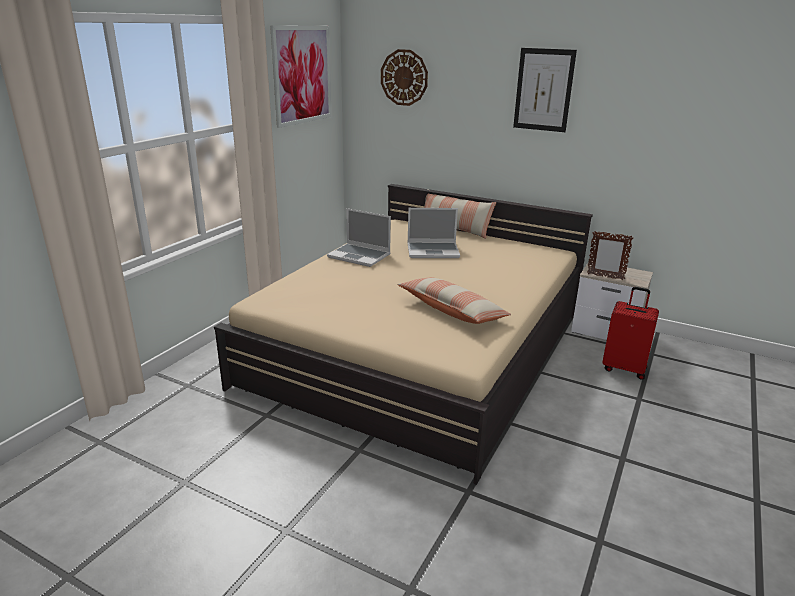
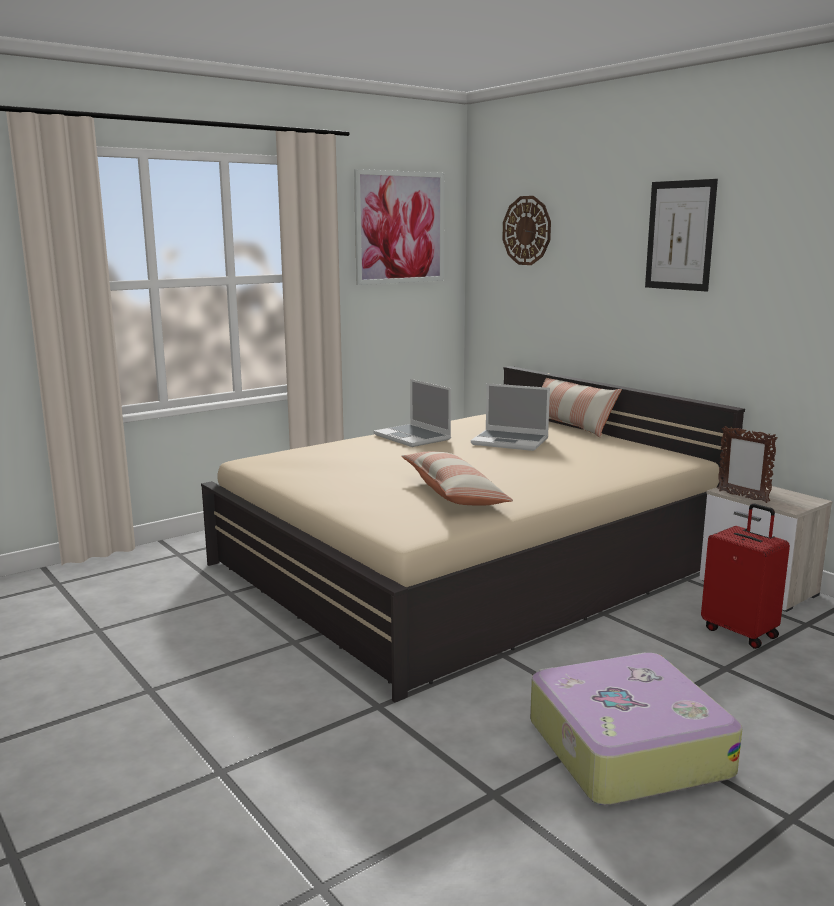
camera: 25 degrees right, 10 degrees down
(638, 477) = (625, 747): none -> suitcase

